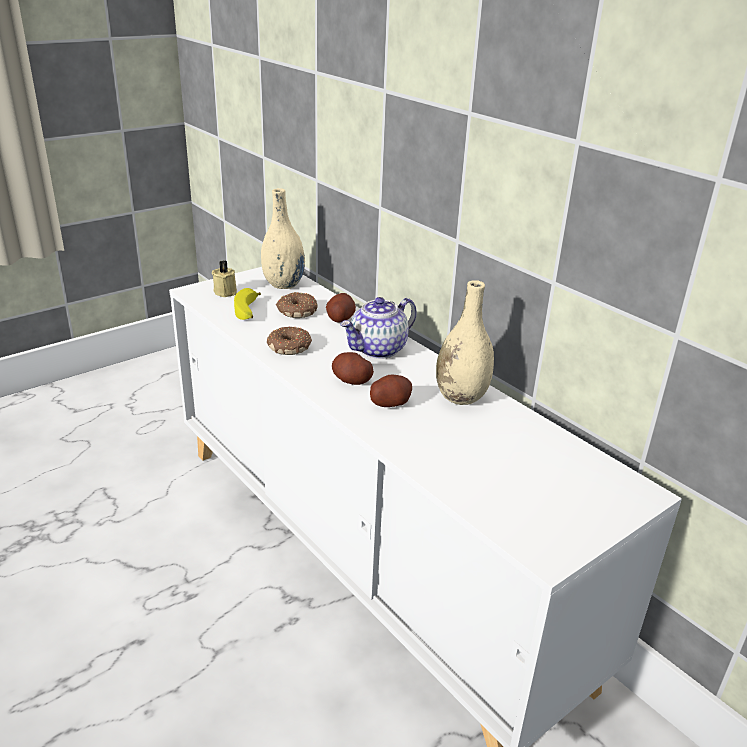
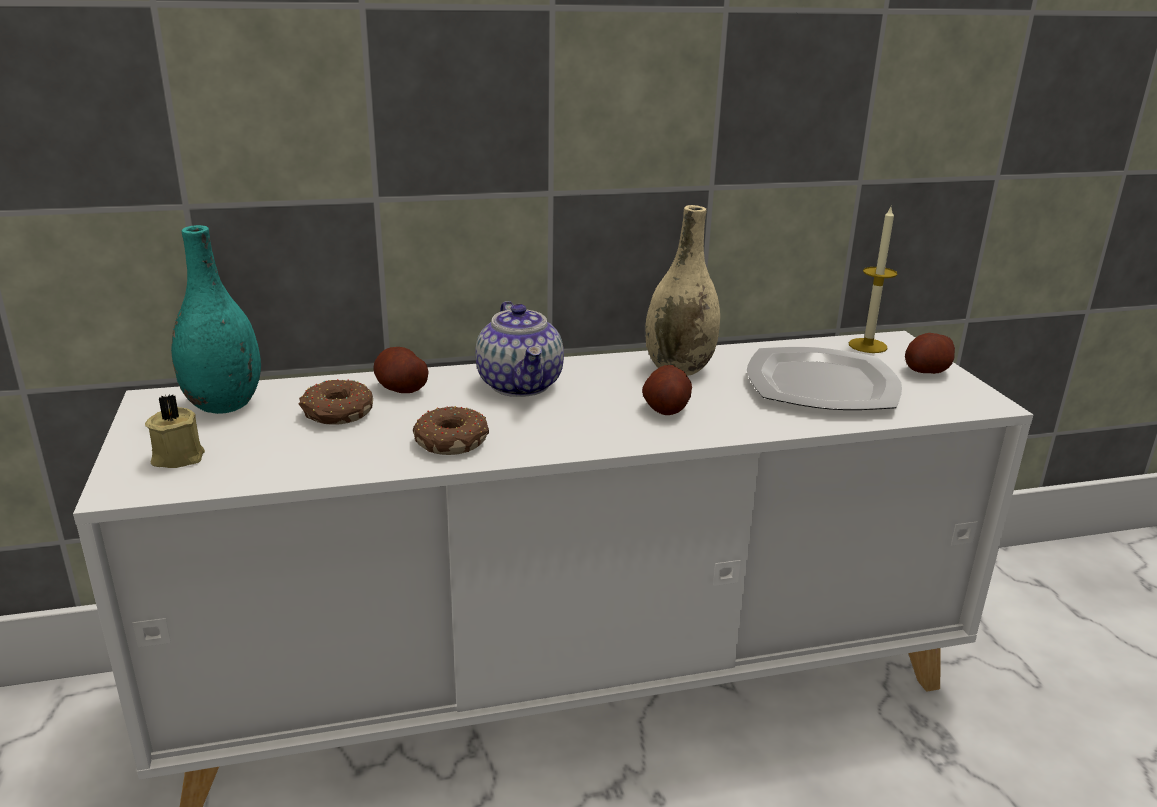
camera: 65 degrees left, 5 degrees down
(248, 312) = (287, 451): banana -> none
(283, 284) = (224, 405): beige vase -> turquoise vase
(351, 381) = (590, 419): potato -> potato (927, 371)
(497, 462) = (822, 384): none -> plate
(611, 478) = (867, 345): none -> candle

